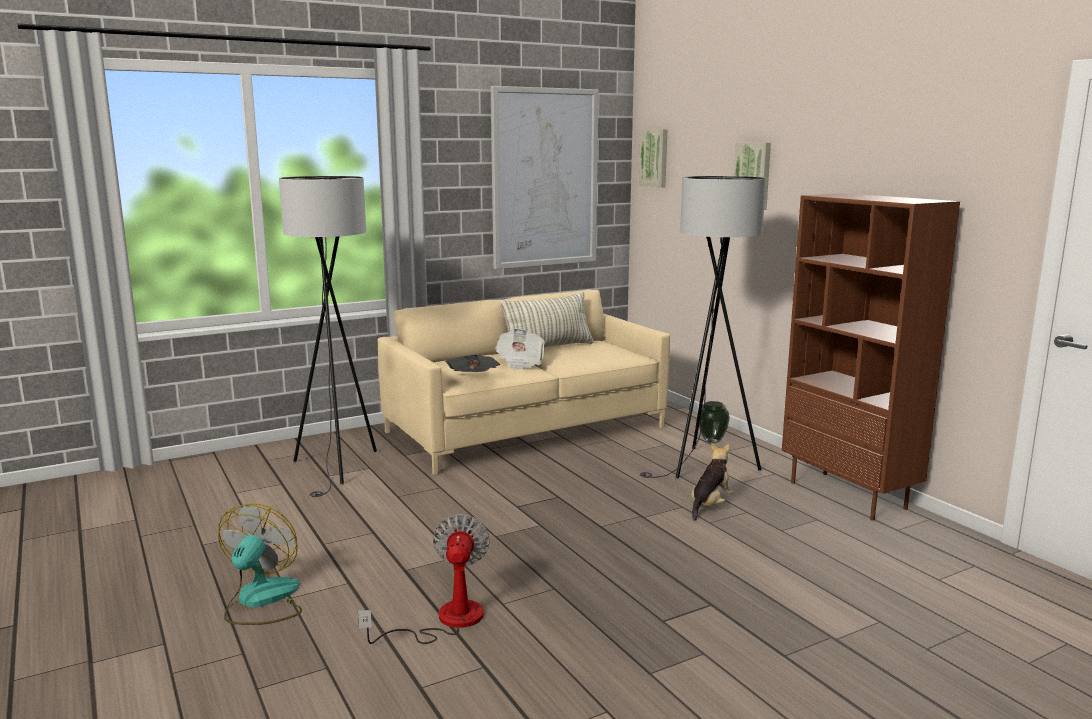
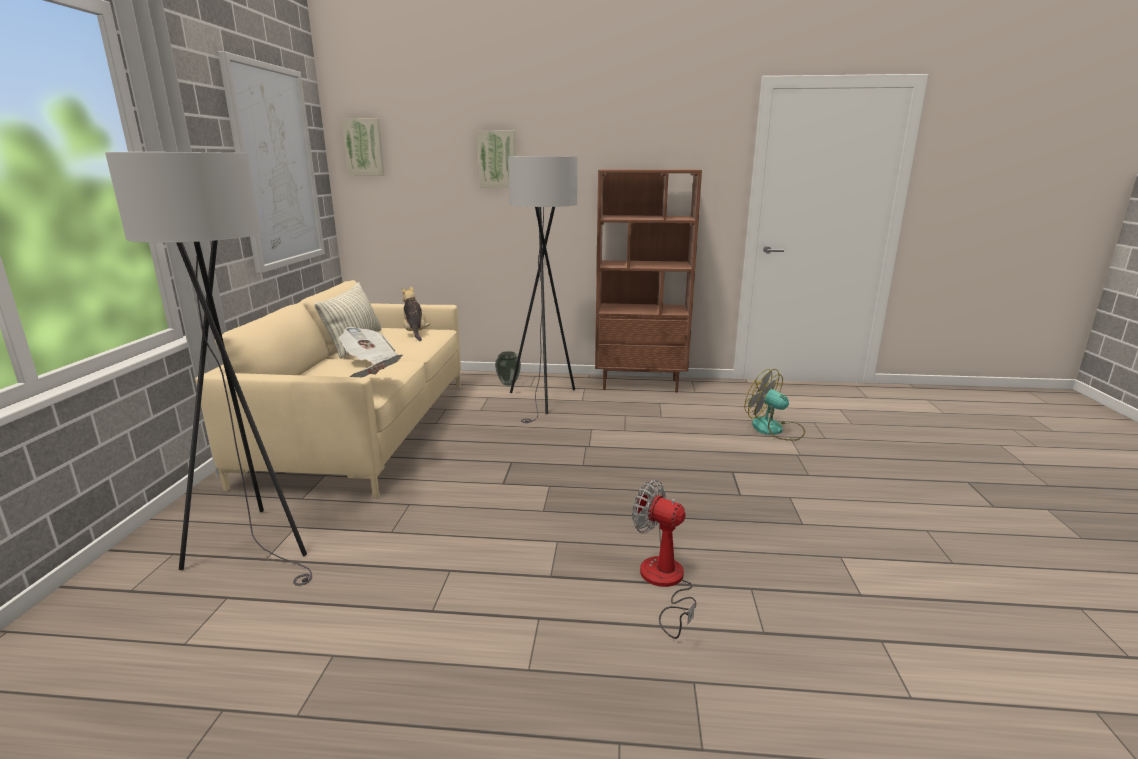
camera: 55 degrees left, 5 degrees up
(261, 601) = (513, 695): fan -> fan (774, 430)
(710, 505) = (601, 421): plush toy -> plush toy (415, 333)

